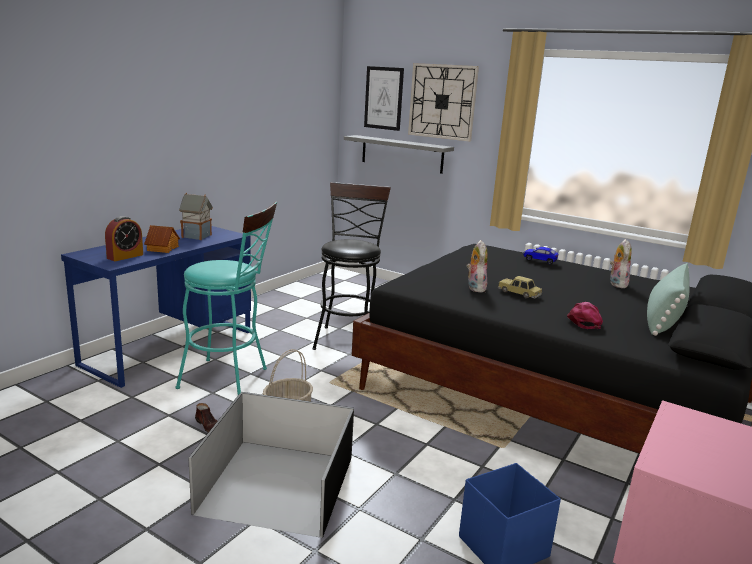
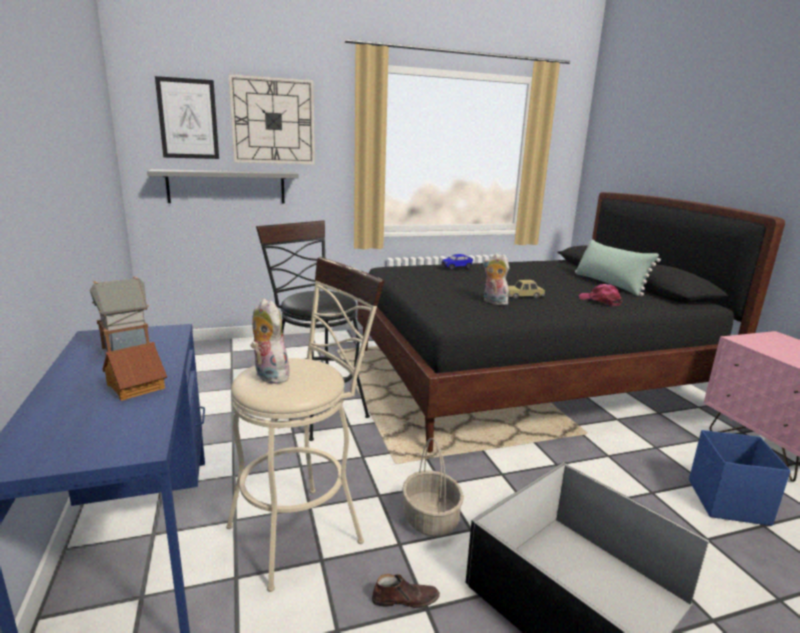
camera: 50 degrees left, 0 degrees up
(125, 256) = (115, 425): alarm clock -> none
(230, 379) = (305, 529): turquoise stool -> beige stool
(616, 284) = (530, 270): plush toy -> plush toy (268, 376)

